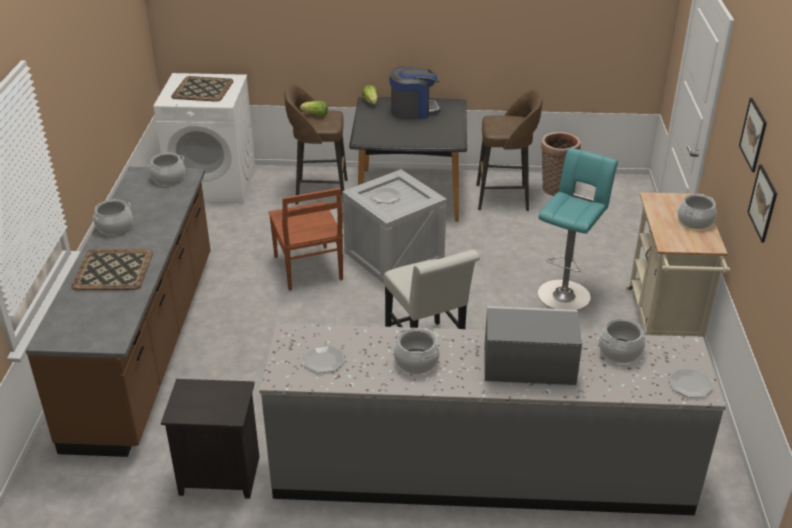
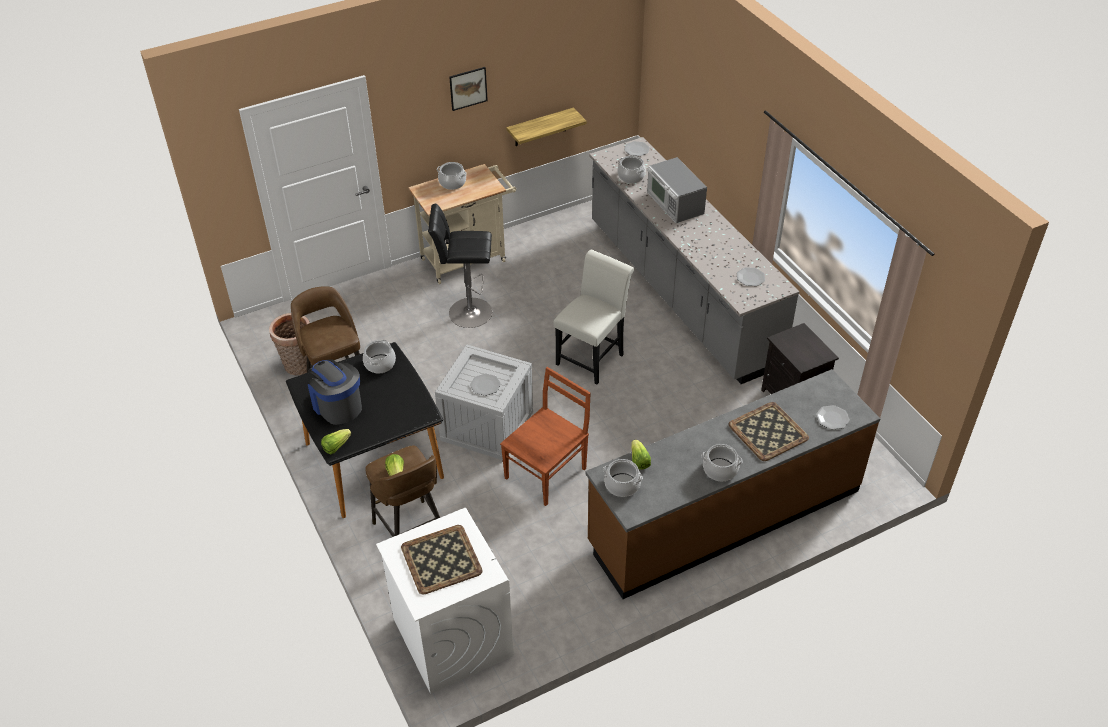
camera: 120 degrees left, 10 degrees up
(71, 317) = (832, 418): none -> plate
(179, 193) = (639, 461): none -> lettuce
(416, 362) = (715, 243): cooking pot -> cooking pot (380, 364)
(565, 293) = (467, 312): turquoise stool -> black stool
(760, 283) = (540, 127): none -> shelf
(763, 203) = (512, 99): picture -> none

